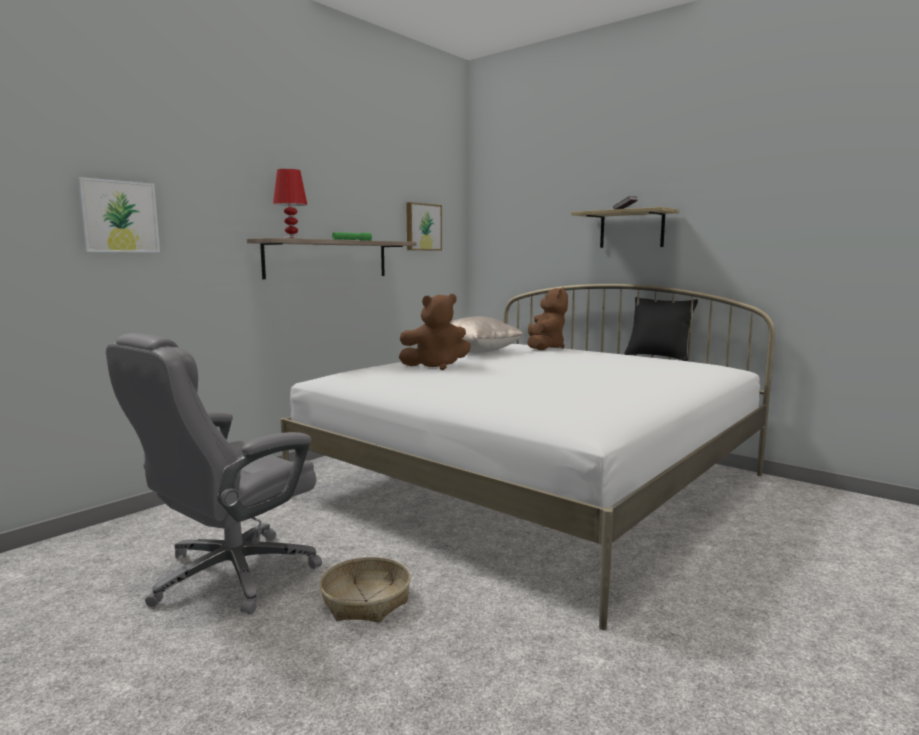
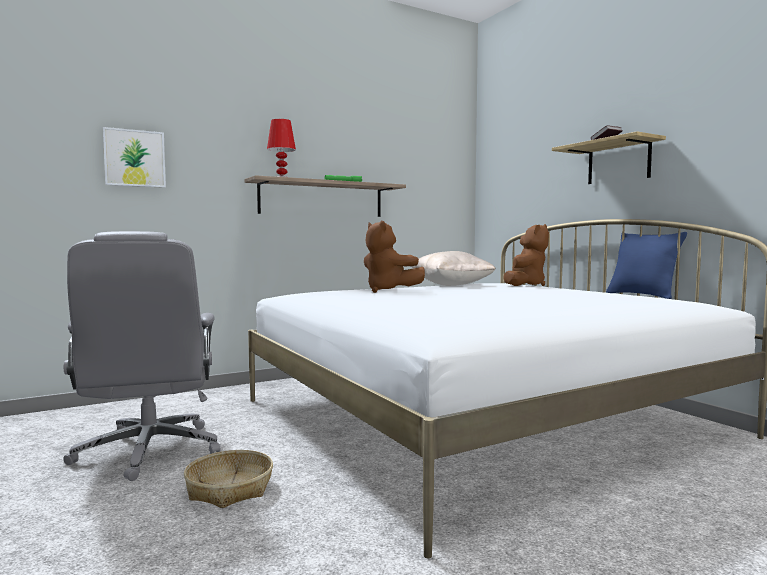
camera: 20 degrees right, 5 degrees down
(230, 575) = (149, 452): grey office chair -> grey office chair turned 75 degrees counterclockwise
(422, 227) = (423, 174): picture -> none
(436, 366) = (388, 291): brown plush toy -> brown plush toy turned 45 degrees clockwise
(658, 357) = (642, 295): black pillow -> blue pillow

